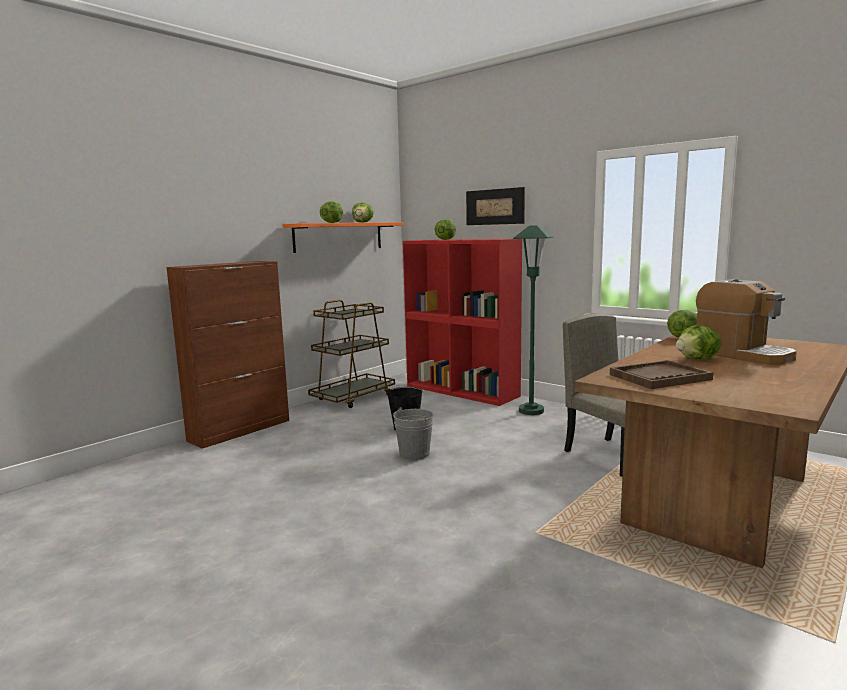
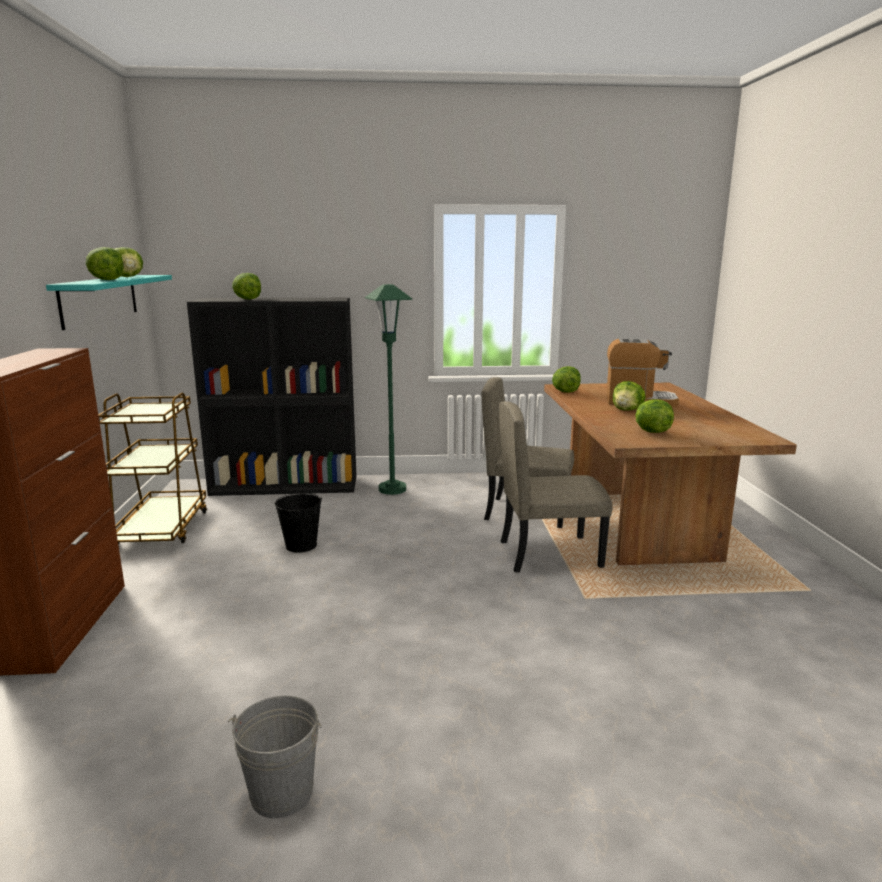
camera: 45 degrees left, 5 degrees up
(339, 236) = (100, 299): orange shelf -> turquoise shelf
(414, 454) = (363, 570): grey bucket -> grey bucket (281, 793)
(462, 391) = (286, 485): red bookcase -> black bookcase
(494, 207) = (306, 258): picture -> none
(572, 491) = (549, 553): none -> beige chair
(659, 377) = (651, 431): brown tray -> lettuce

